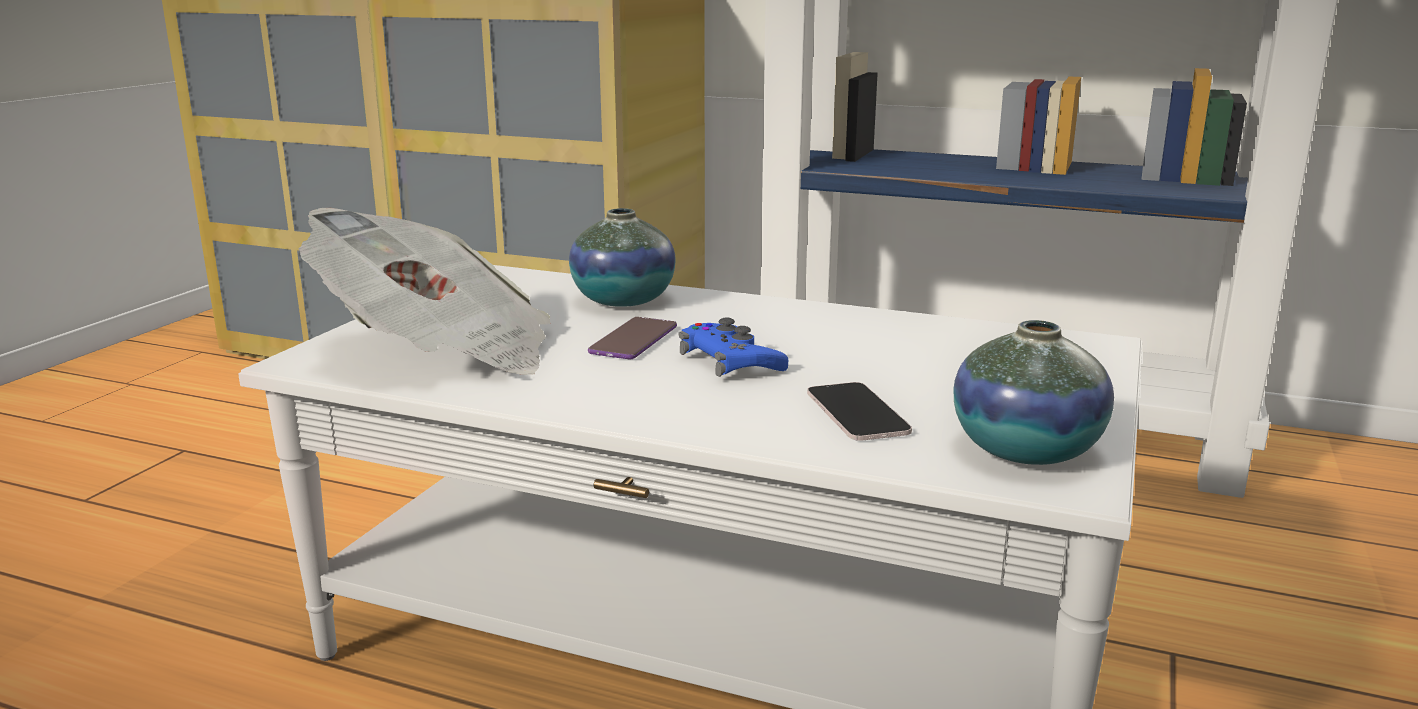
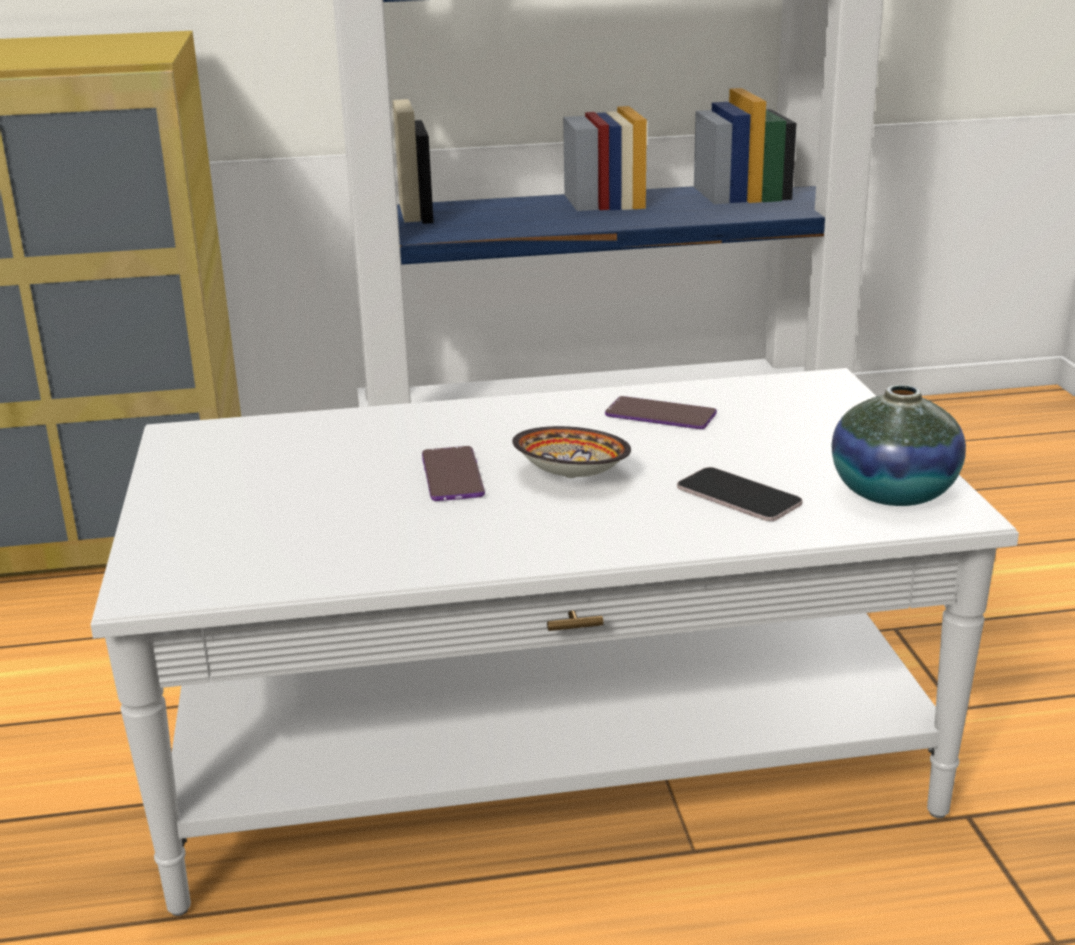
camera: 30 degrees left, 5 degrees up
(441, 351) = (282, 538): newspaper -> none
(623, 300) = (374, 434): vase -> none
(730, 362) = (571, 475): blue game controller -> bowl
(884, 336) = (660, 415): none -> phone

